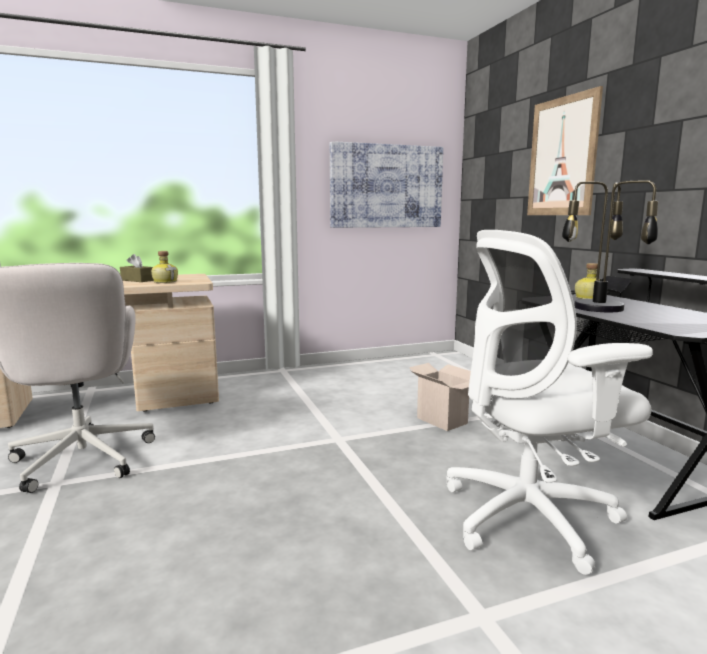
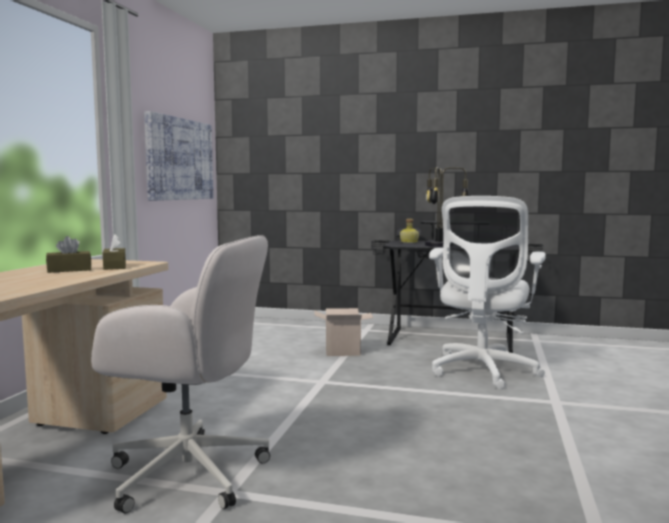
camera: 55 degrees left, 5 degrees down
(165, 282) = (114, 266): bottle -> brown tissue box
(562, 157) = (343, 145): picture -> none

